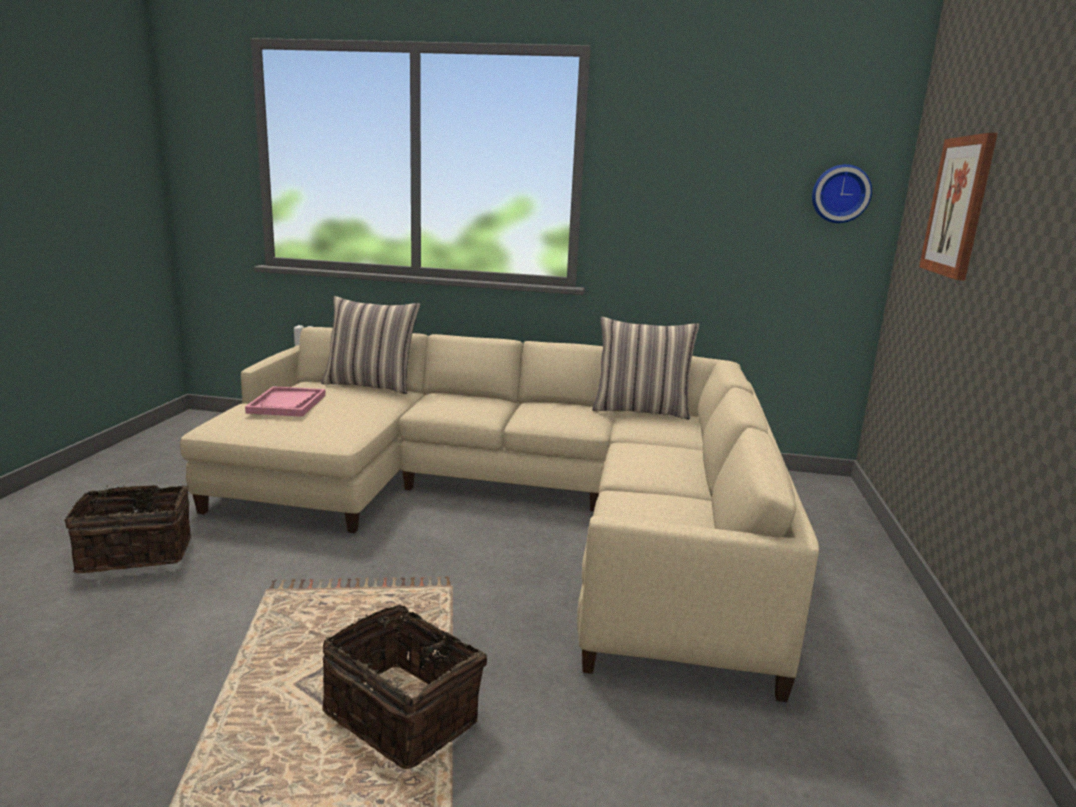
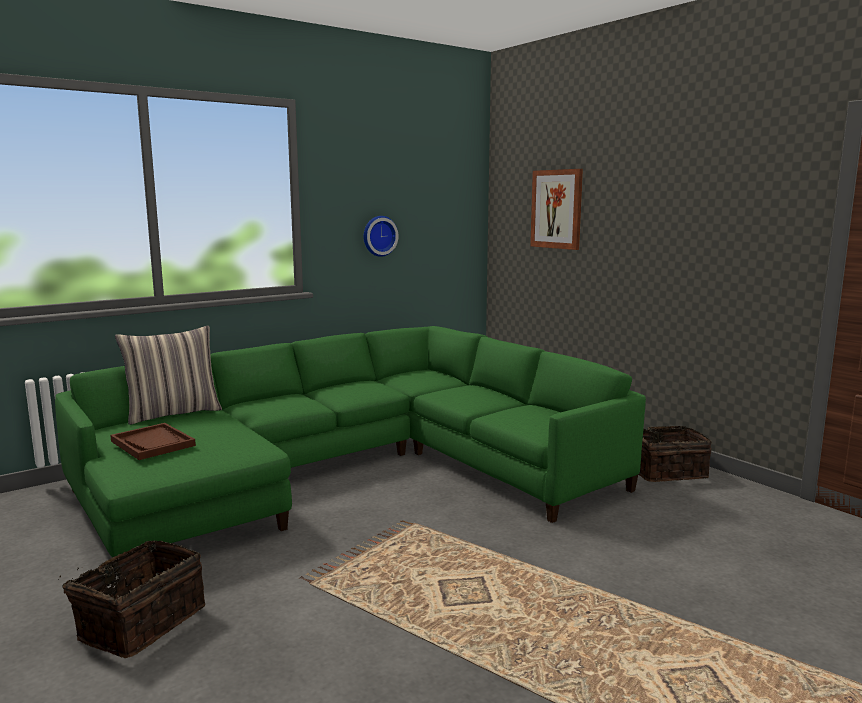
camera: 45 degrees left, 5 degrees down
(287, 404) = (153, 443): pink tray -> brown tray
(405, 713) = (521, 582): basket -> basket (665, 472)
(513, 505) = (351, 471): beige sofa -> green sofa
(641, 410) = (395, 374): pillow -> none
(840, 194) = (458, 205): wall clock -> wall clock (379, 236)

